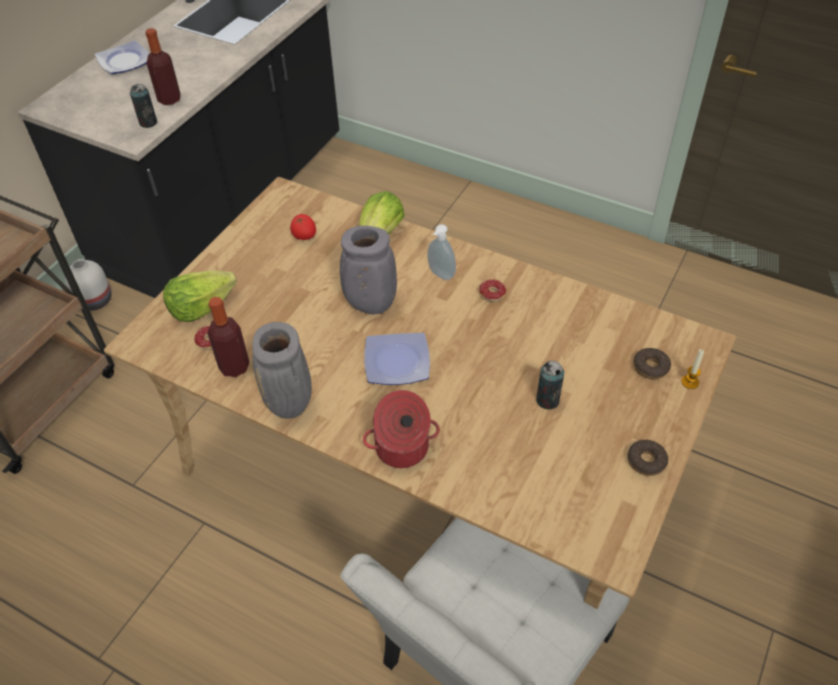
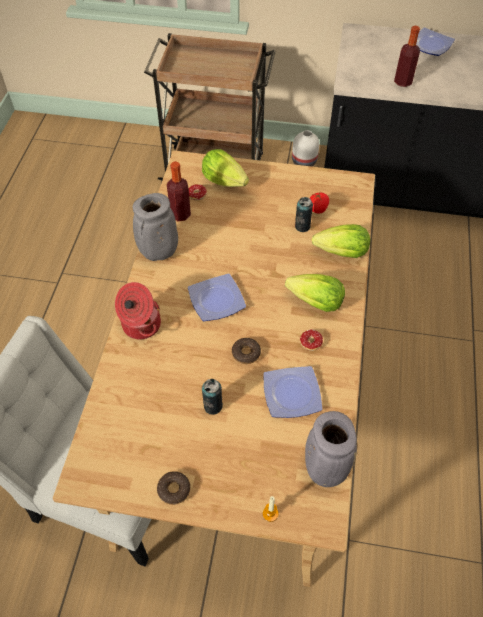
camera: 70 degrees right, 5 degrees up
(148, 123) = (370, 82): can -> can (302, 226)
(369, 305) = (265, 268): grey vase -> grey vase (323, 468)
(440, 275) = (316, 302): soap dispenser -> lettuce
(552, 326) = (292, 393): none -> plate
(650, 367) = (276, 478): donut -> donut (246, 353)

